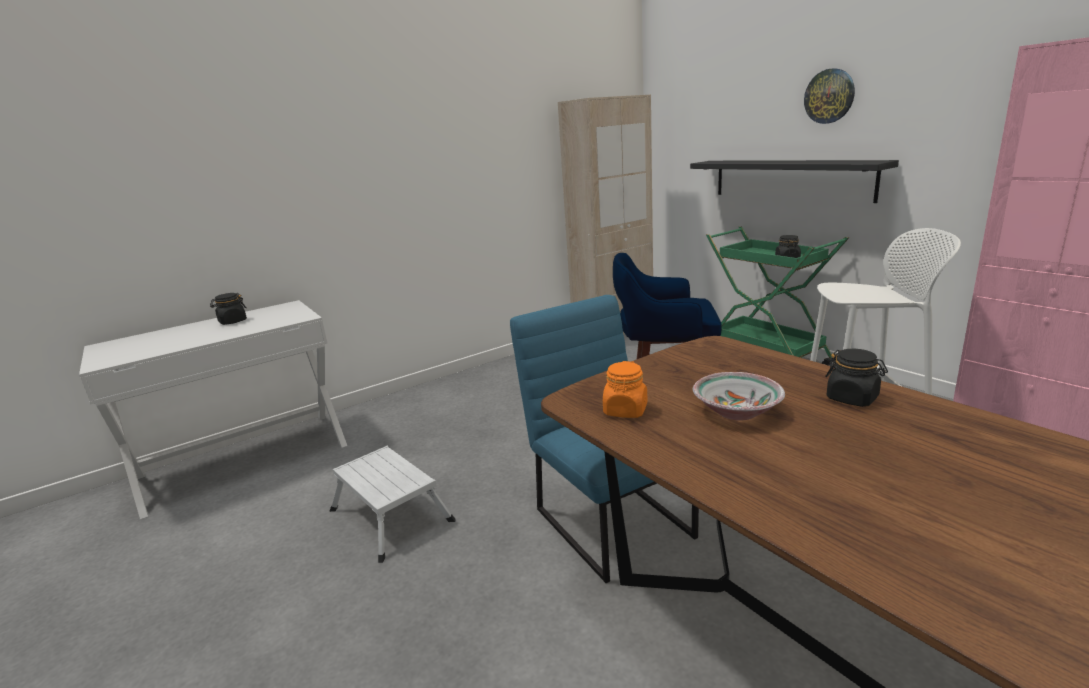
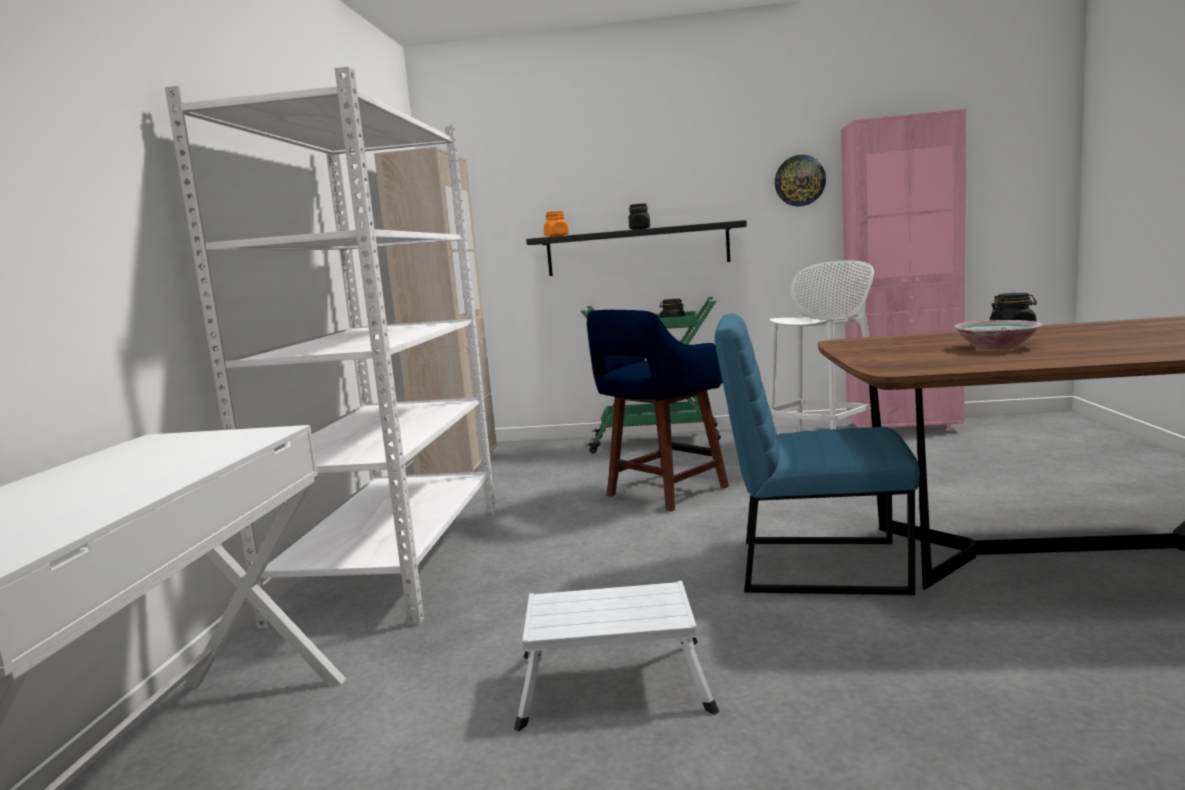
camera: 50 degrees left, 10 degrees down
(232, 321) = (106, 468): black jar -> black jar (639, 229)
(470, 389) = (396, 560): none -> white bookcase
(625, 410) = (948, 362): orange jar -> orange jar (556, 236)
(829, 96) = (668, 167): wall clock -> wall clock (799, 181)

